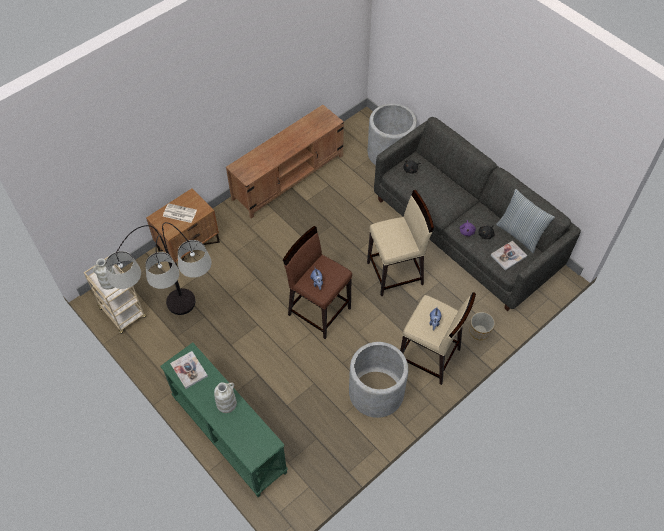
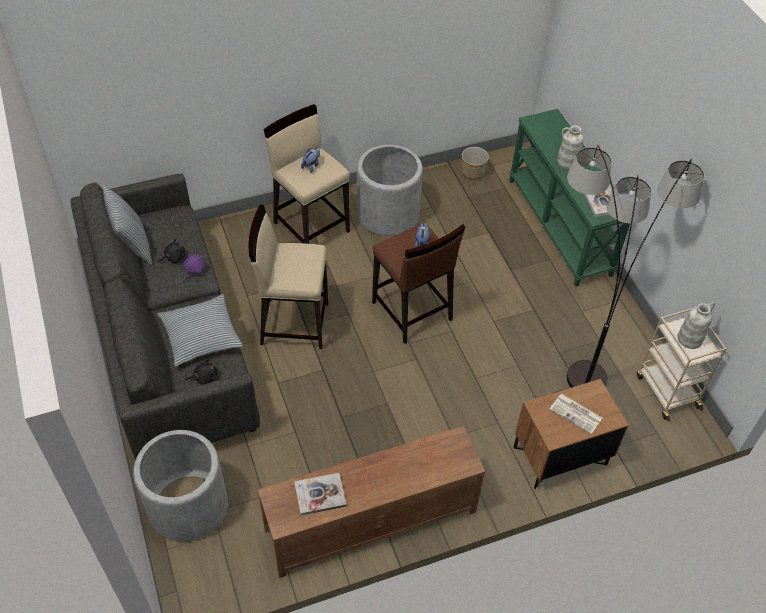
camera: 160 degrees left, 5 degrees down
(430, 193) = (201, 336): none -> pillow
(479, 332) = (240, 231): planter -> planter (473, 172)
(508, 256) = (168, 226): book -> book (320, 495)

